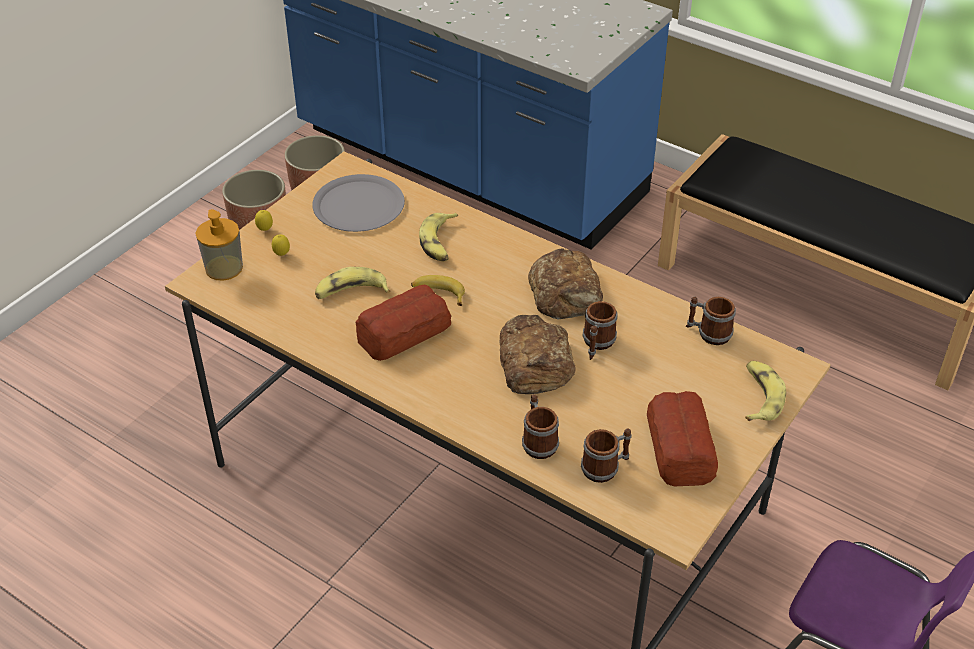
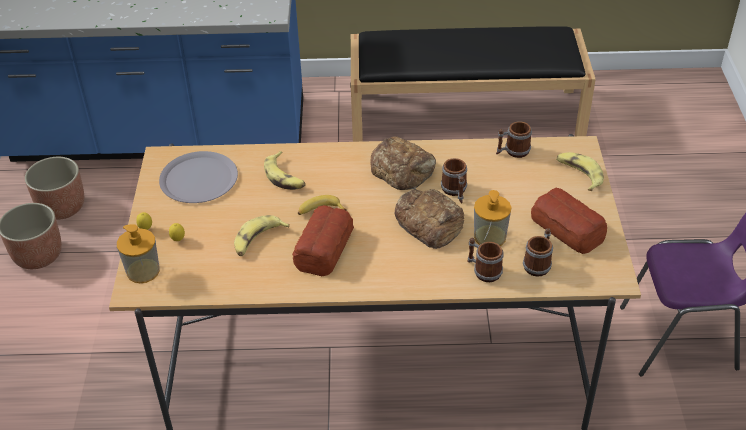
camera: 35 degrees left, 0 degrees up
(583, 410) = (490, 236): none -> soap dispenser

